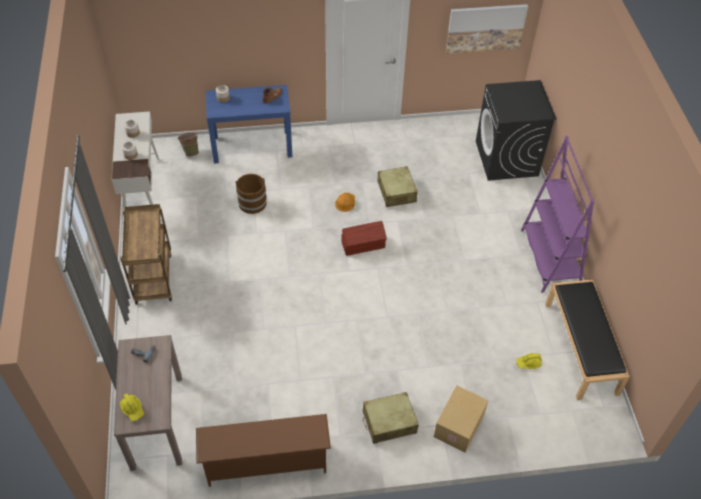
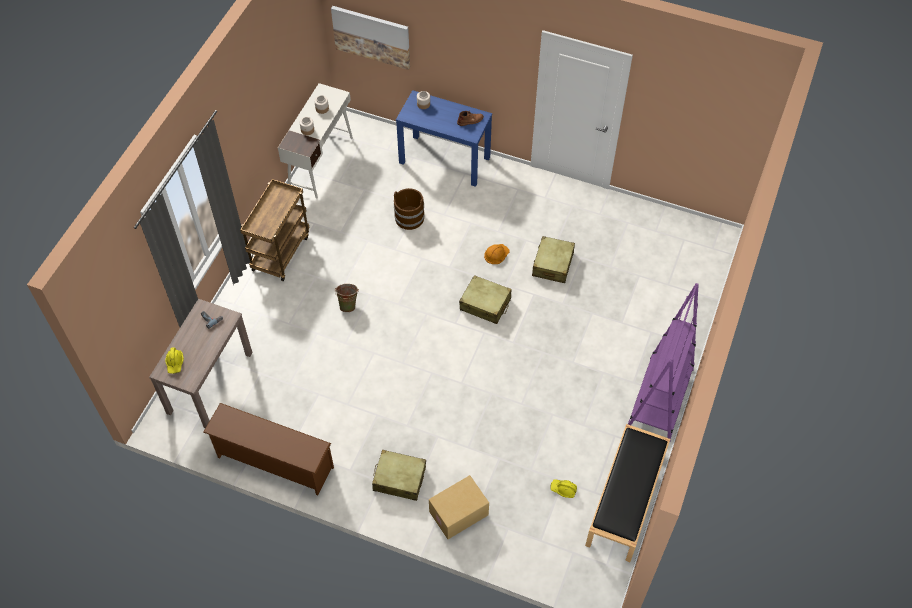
camera: 30 degrees right, 5 degrees up
(190, 151) = (385, 142): green bucket -> green bucket (348, 304)
(363, 245) = (485, 304): brown storage box -> beige suitcase
(485, 28) = (709, 132): picture -> picture (371, 36)
(507, 159) = (690, 277): black washing machine -> none

